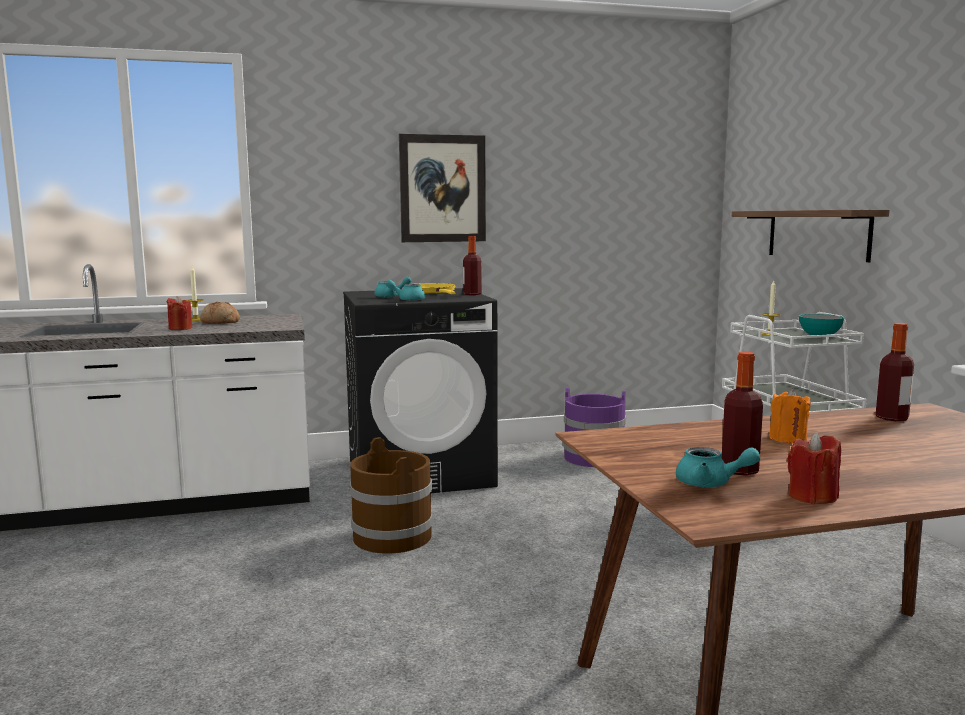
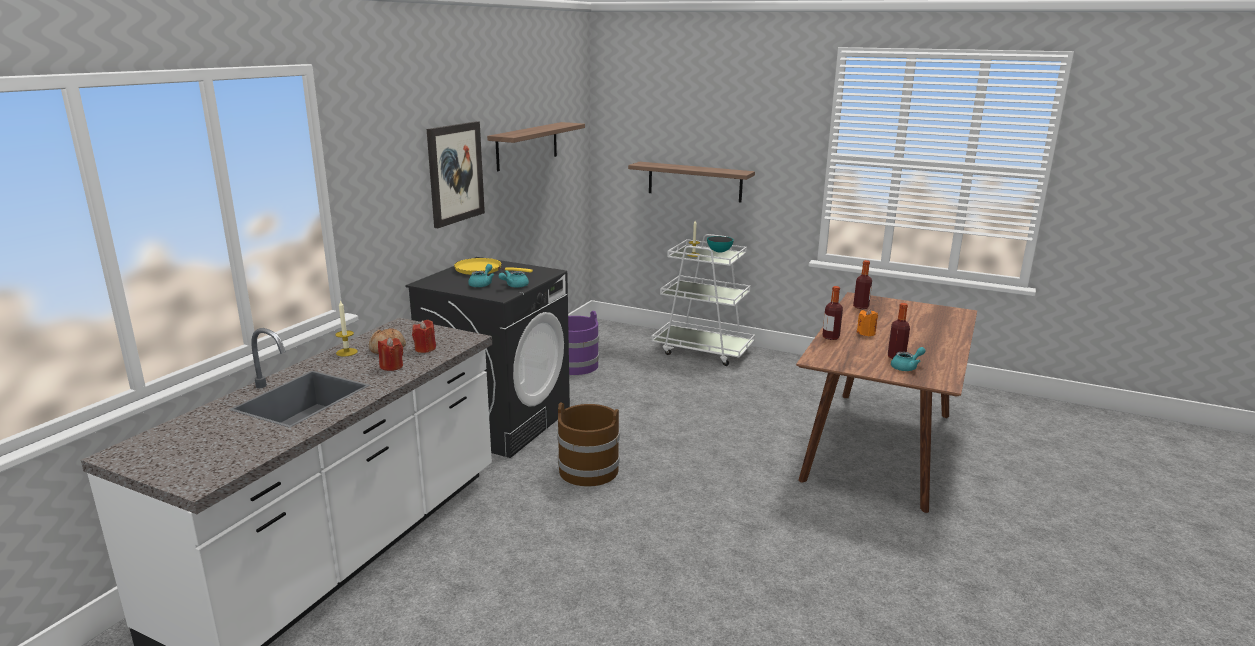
camera: 50 degrees left, 10 degrees up
(472, 294) = (523, 266): bottle -> bottle (830, 337)
(580, 177) = (527, 146): none -> shelf
(812, 497) = (938, 360): red candle -> red candle (425, 349)

